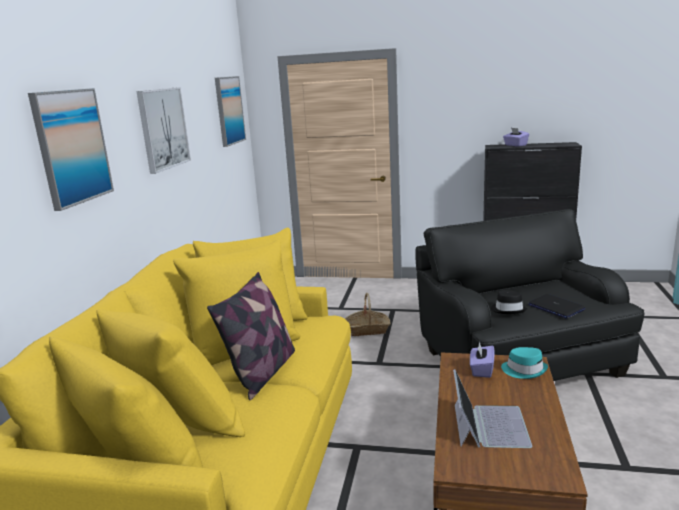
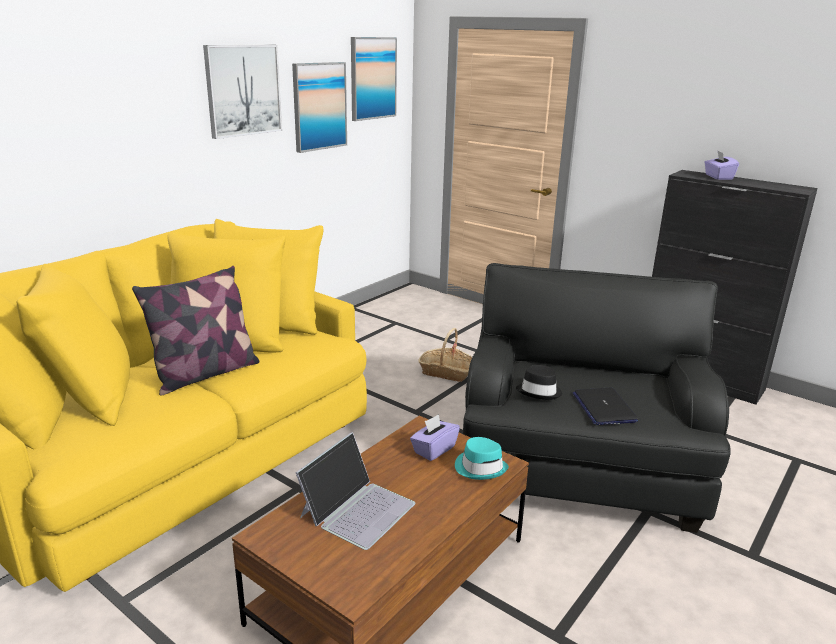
camera: 25 degrees right, 5 degrees up
(72, 147) = (90, 97): picture -> picture (319, 106)

